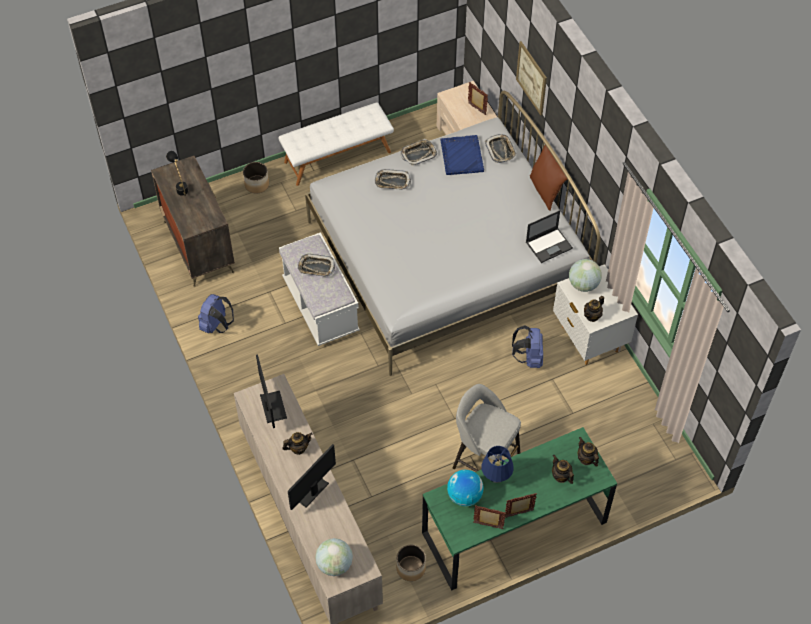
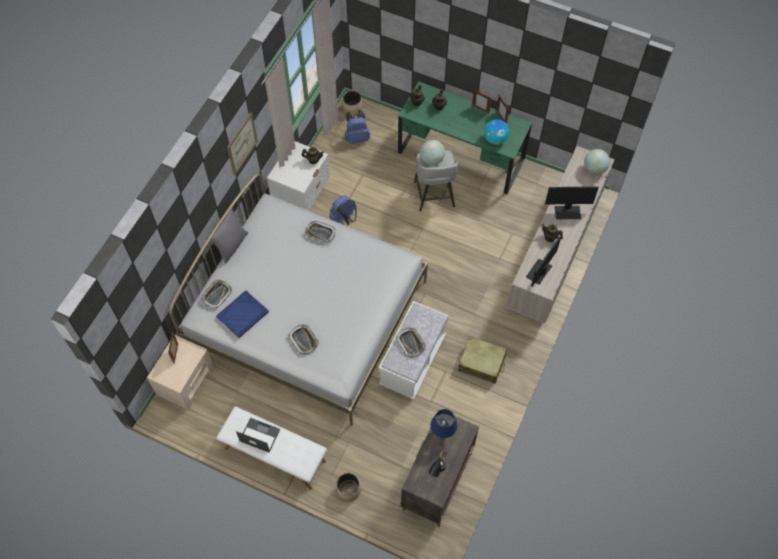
camera: 130 degrees left, 5 degrees up
(217, 325) = (486, 411): blue backpack -> blue backpack (357, 137)
(262, 357) = (482, 363): none -> beige suitcase
(411, 568) = (532, 185): planter -> planter (352, 108)
(418, 154) = (263, 343): tray -> tray (320, 233)
(496, 478) = (470, 132): blue table lamp -> blue table lamp (442, 432)
(531, 78) = (178, 246): picture -> picture (242, 144)
(546, 191) = (231, 245): brown pillow -> grey pillow
(549, 245) = (278, 214): laptop -> laptop (259, 435)
(583, 284) = (293, 178): globe -> globe (432, 159)

